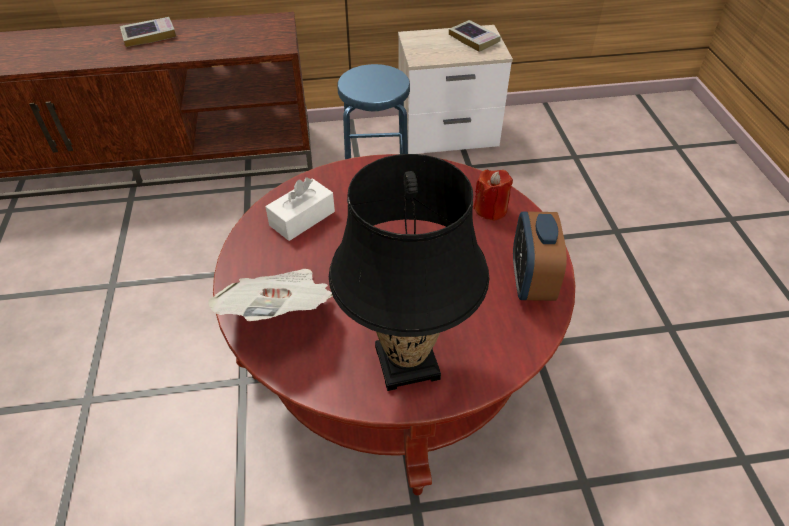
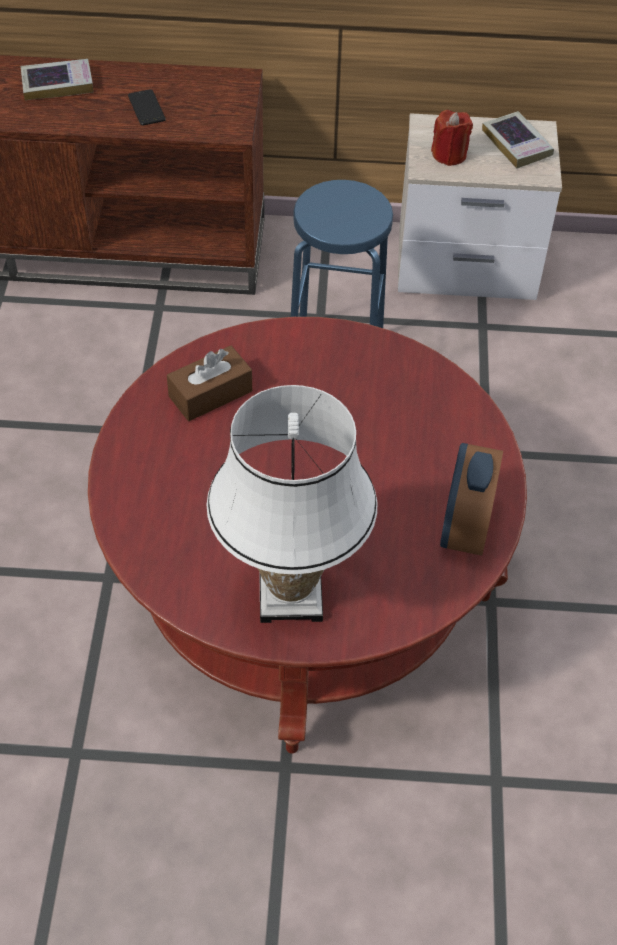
camera: 10 degrees right, 5 degrees up
(216, 41) = (146, 108): none -> phone
(280, 312) = (160, 510): newspaper -> none
(302, 218) = (210, 394): white tissue box -> brown tissue box
(407, 363) = (290, 596): black table lamp -> white table lamp
(491, 209) = (448, 422): red candle -> red candle (449, 155)

